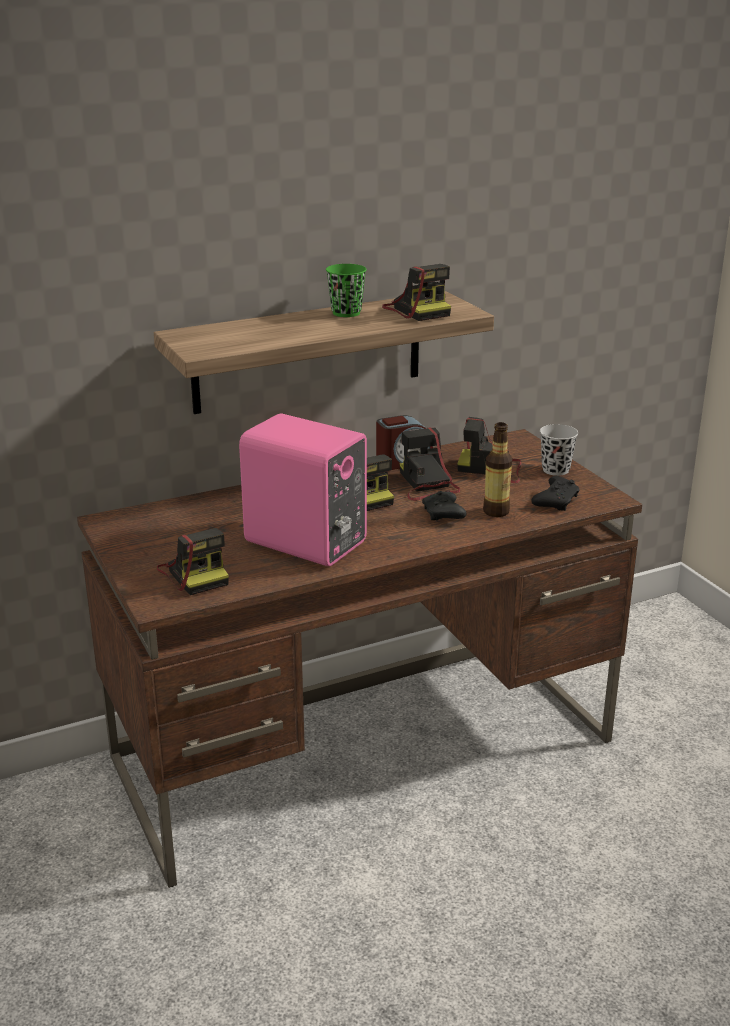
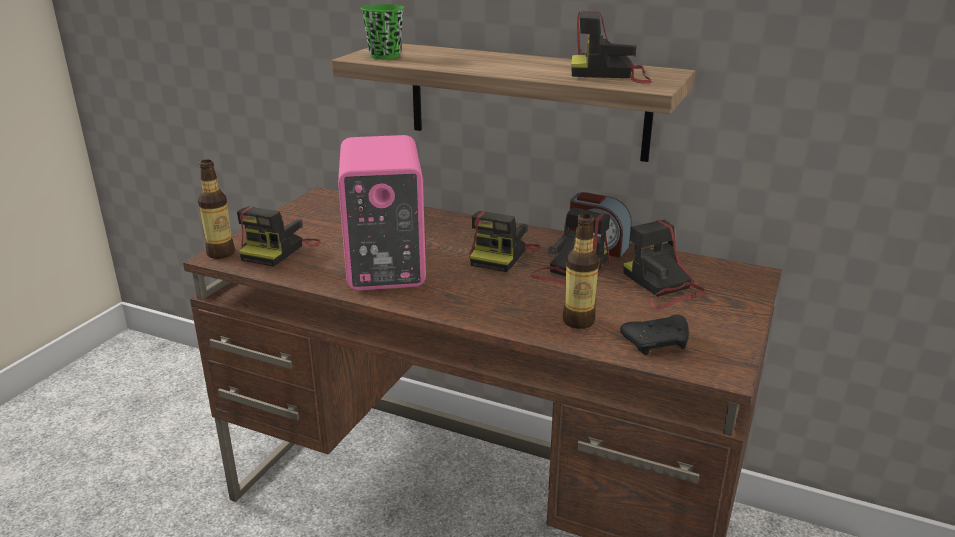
camera: 50 degrees right, 0 degrees up
(153, 601) = (221, 253): none -> bottle
(346, 313) = (546, 62): green cup -> green cup (385, 56)
(417, 310) = (611, 74): camera -> camera turned 75 degrees clockwise
(443, 515) = (528, 300): black game controller -> none
(555, 470) = (726, 317): black cup -> none

